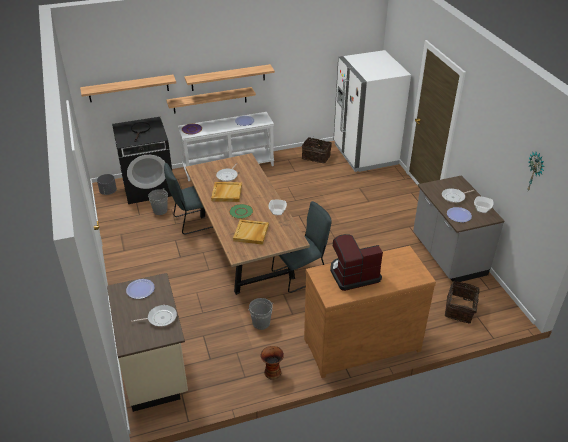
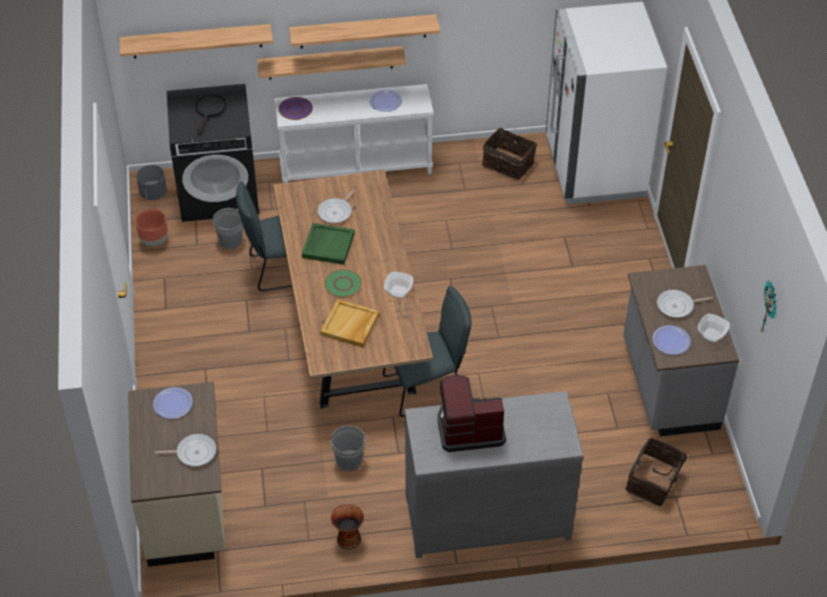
camera: 10 degrees right, 10 degrees up
(112, 215) = (154, 241): none -> brown planter
(226, 193) = (328, 245): beige tray -> green tray
(360, 343) = (486, 514): brown dresser -> grey dresser

